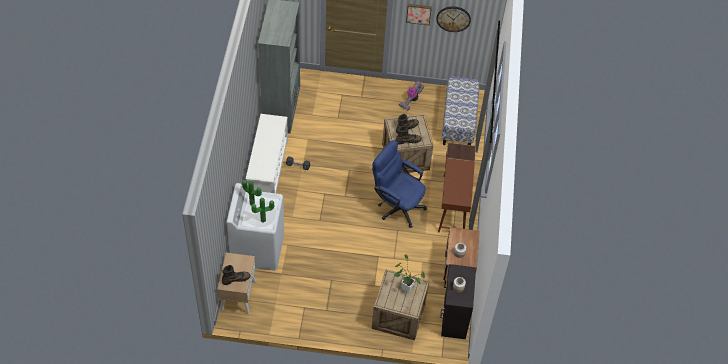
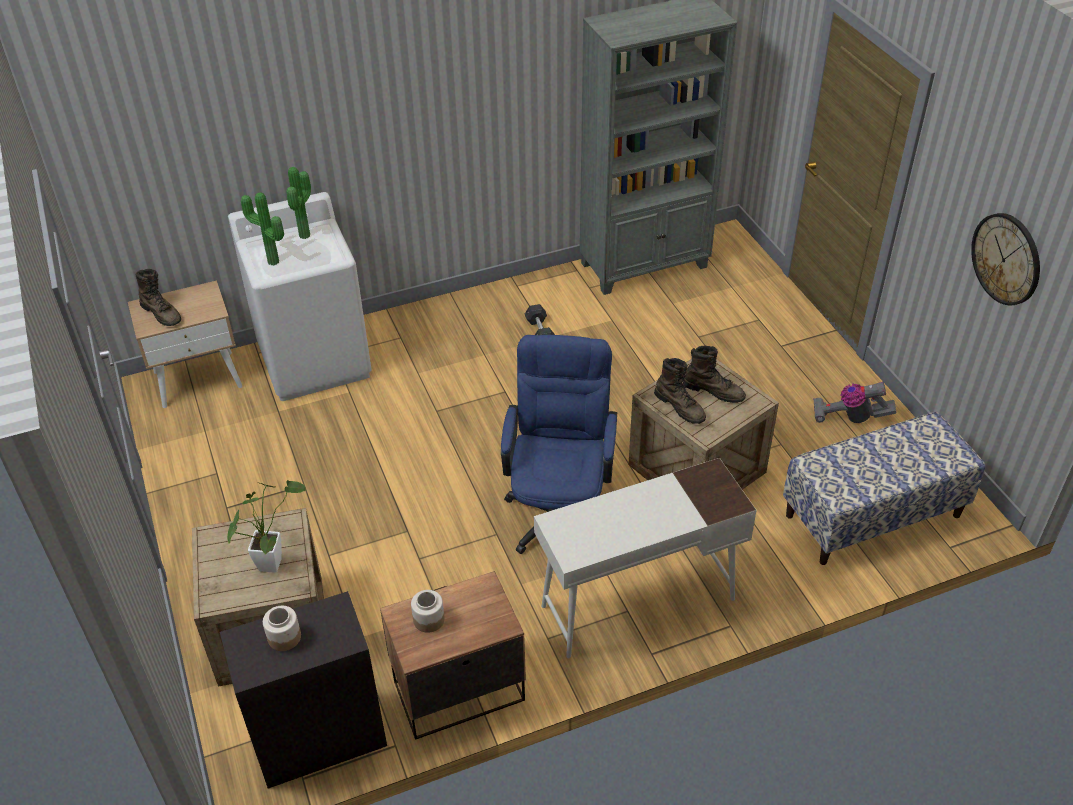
camera: 65 degrees right, 10 degrees down
(268, 169) = (501, 302): white shoe rack -> none
(418, 13) = (949, 204): picture -> none
(453, 205) = (637, 603): brown desk -> white desk

